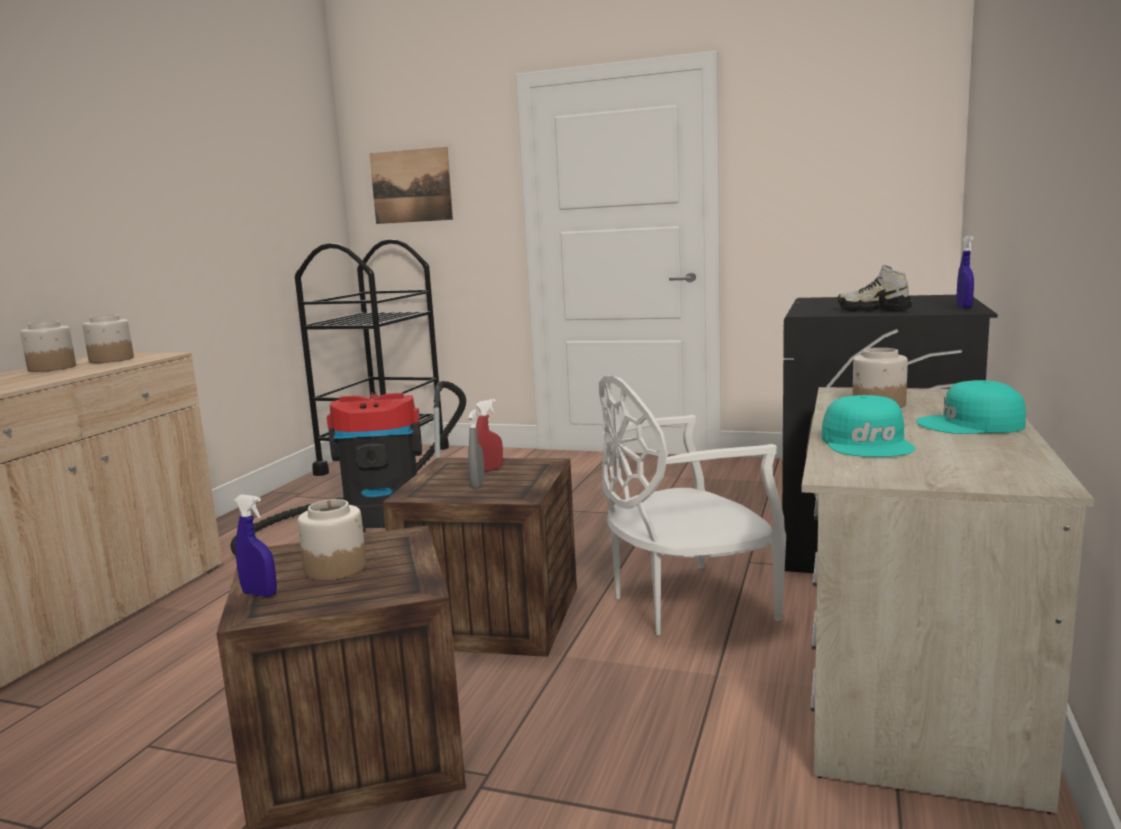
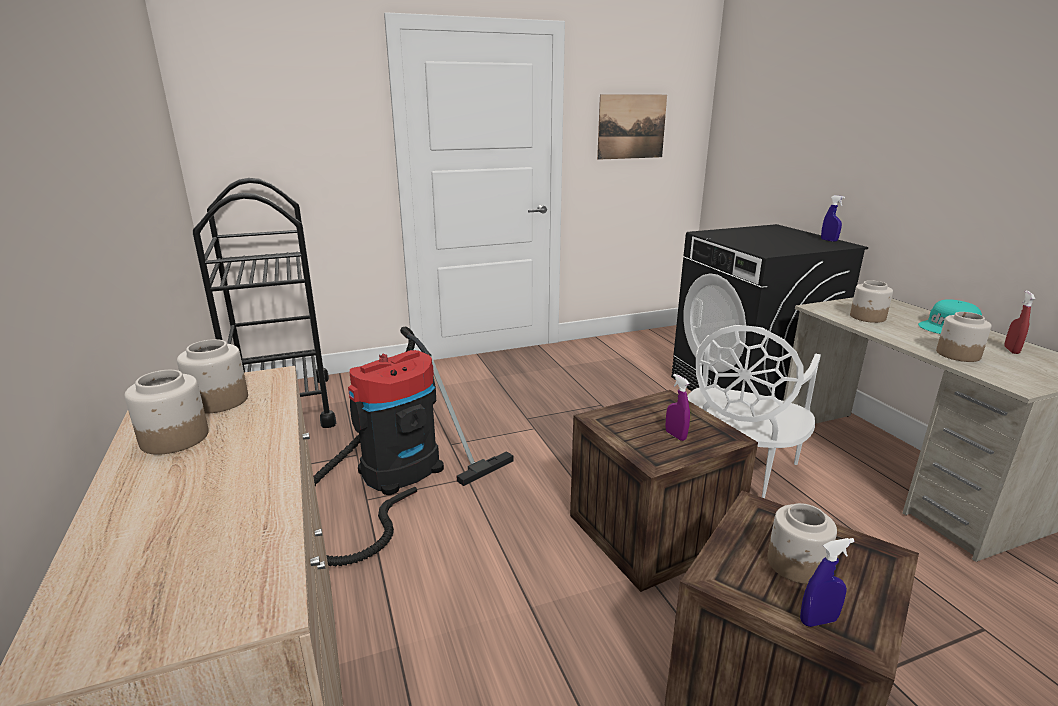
camera: 40 degrees left, 10 degrees up
(411, 186) = (265, 120): picture -> picture (631, 127)
(477, 485) = (675, 435): grey spray bottle -> purple spray bottle
(489, 469) = (646, 417): red spray bottle -> red spray bottle (1011, 350)
(868, 443) = (957, 354): turquoise cap -> jar
(873, 310) = (791, 246): shoe -> none

